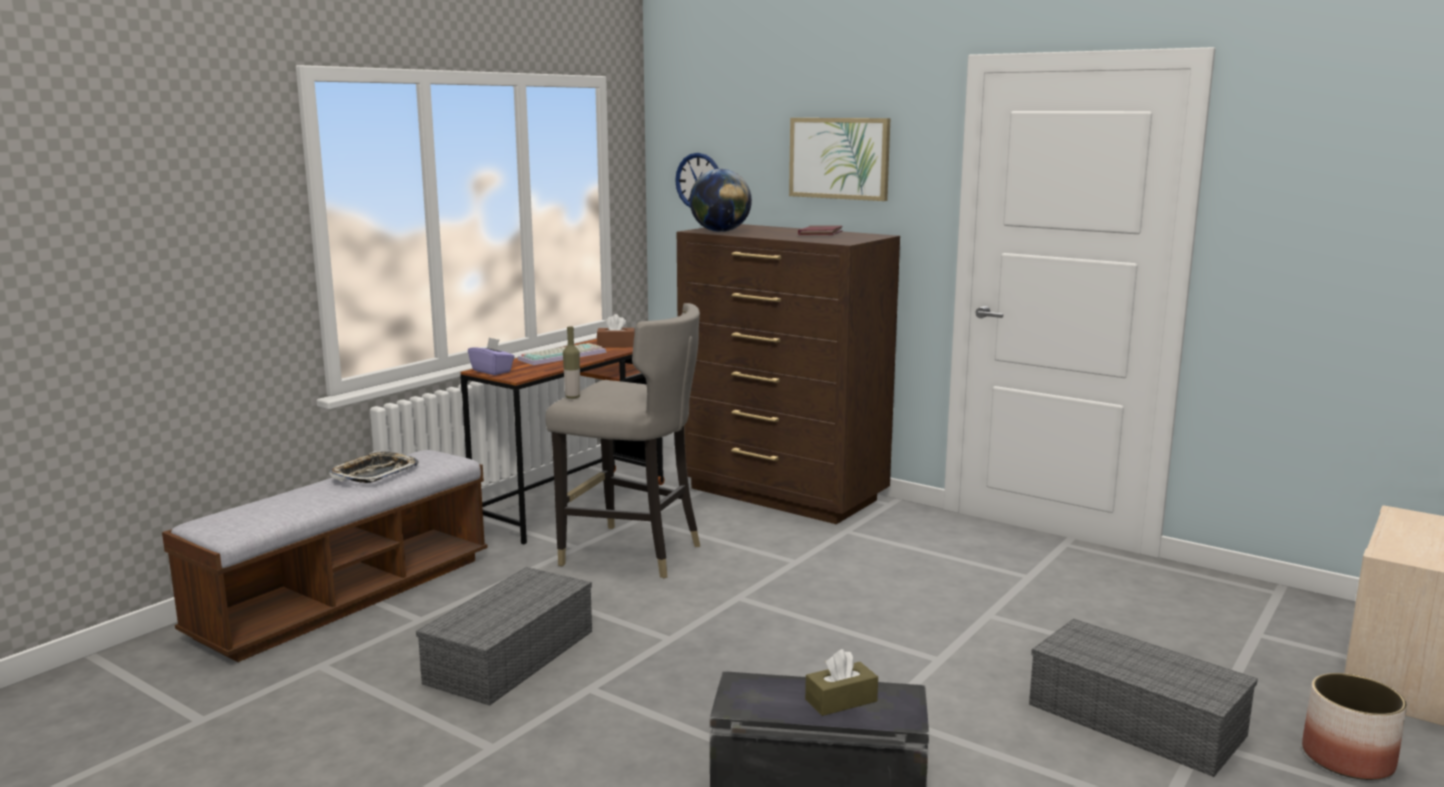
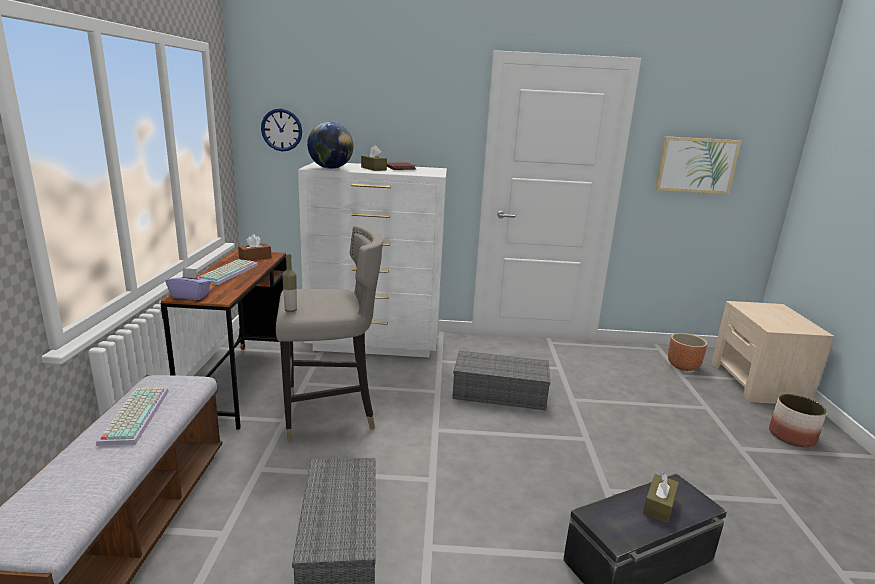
camera: 35 degrees left, 5 degrees up
(374, 473) = (134, 415): tray -> keyboard
(780, 233) = (373, 168): none -> brown tissue box
(782, 495) = (375, 343): brown dresser -> white dresser
(839, 158) = (399, 116): picture -> picture (696, 165)
(1131, 719) = (704, 446): grey storage box -> grey storage box (498, 393)
(1286, 624) = (683, 366): none -> brown planter

